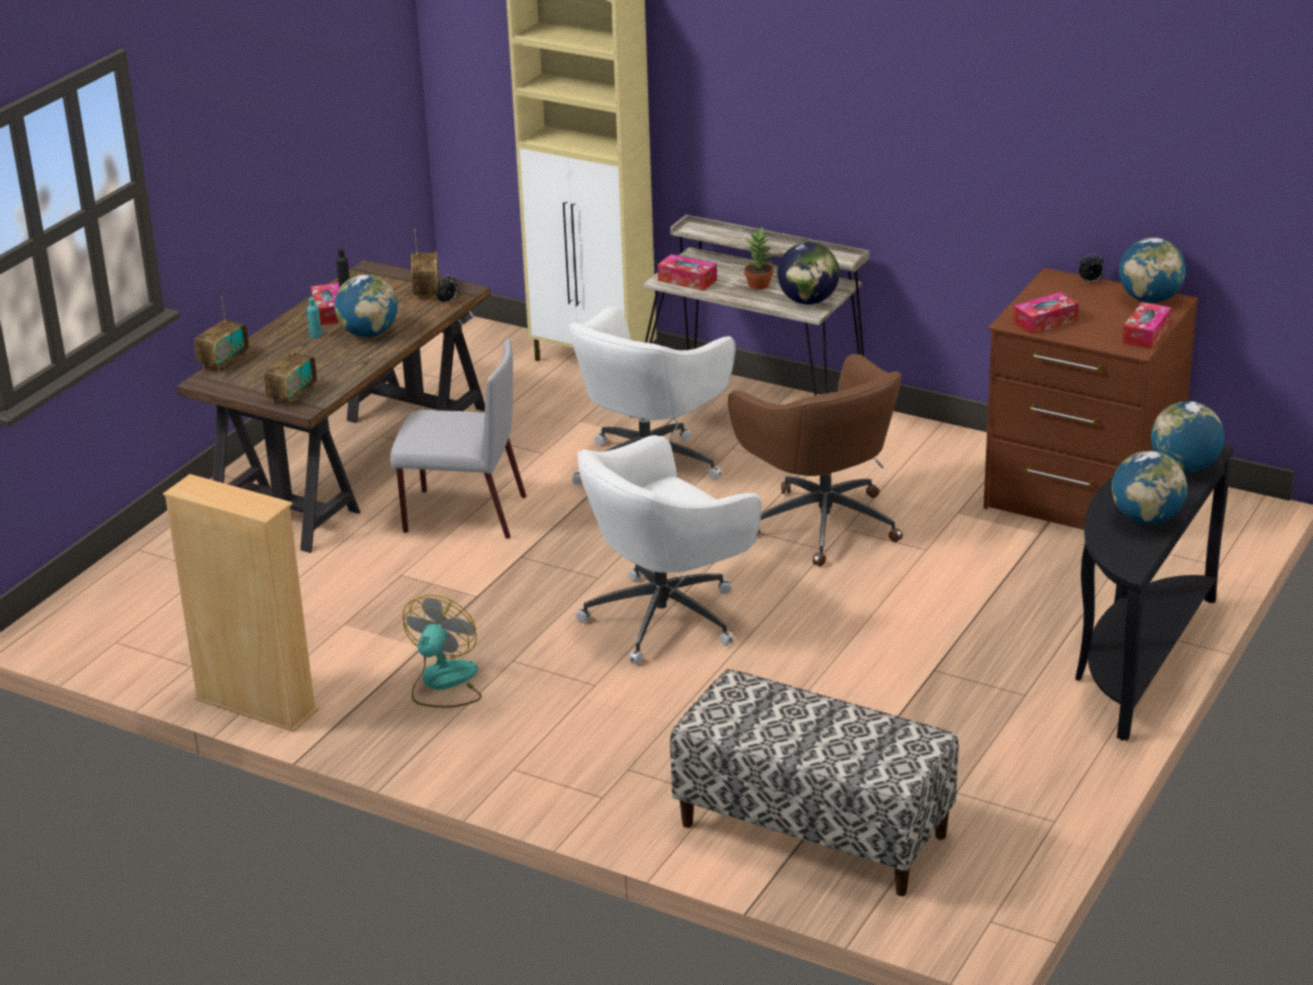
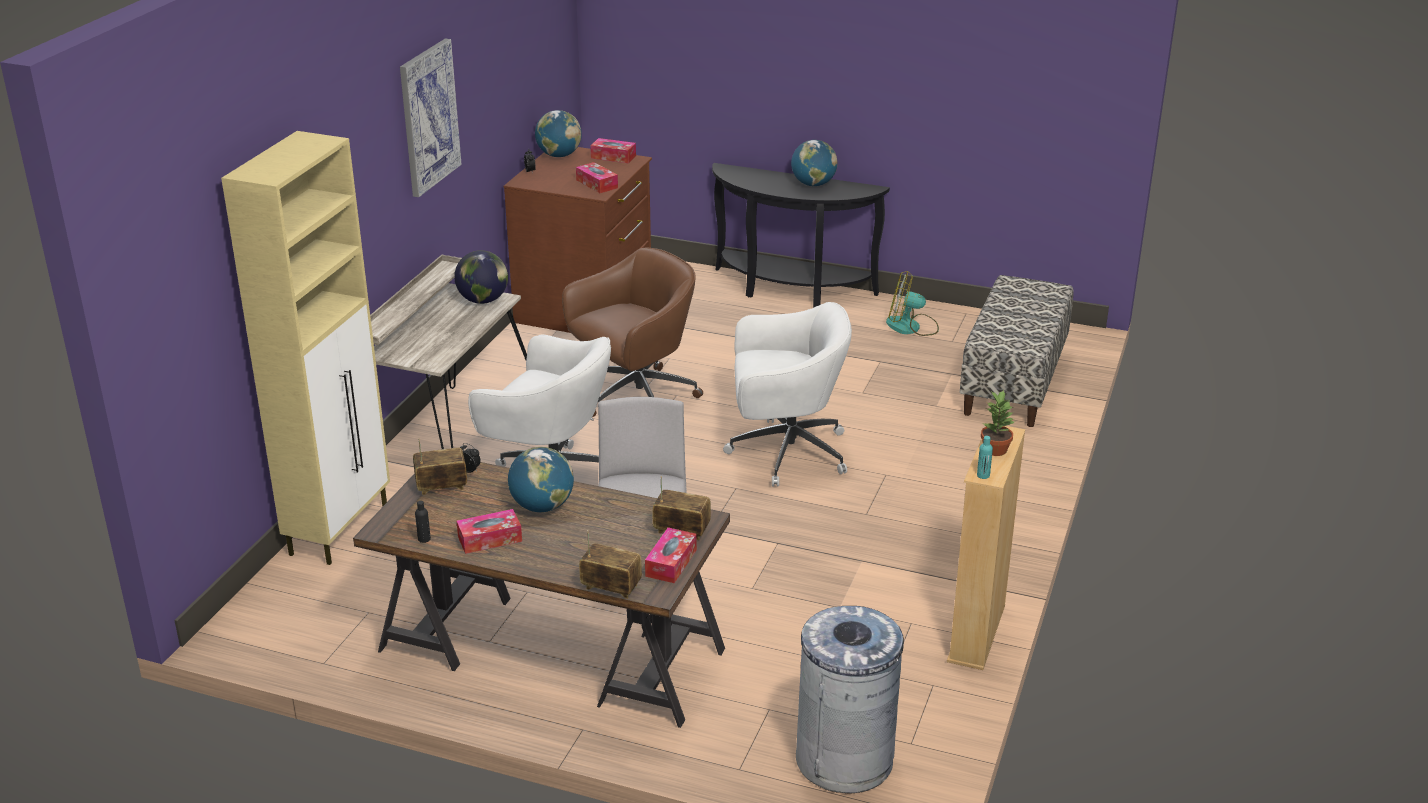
camera: 100 degrees left, 0 degrees up
(117, 604) = (845, 759): none -> grey trash can
(315, 336) = (547, 538): turquoise bottle -> turquoise bottle (983, 475)
(443, 683) = (909, 542): fan -> fan (911, 327)
(667, 617) = (785, 452): white office chair -> white office chair turned 45 degrees counterclockwise
(687, 280) = (436, 353): tissue box -> tissue box (671, 563)
(759, 285) = (449, 321): potted plant -> potted plant (995, 449)
(895, 96) = (428, 117): none -> picture
(1184, 468) = (746, 174): globe -> none

